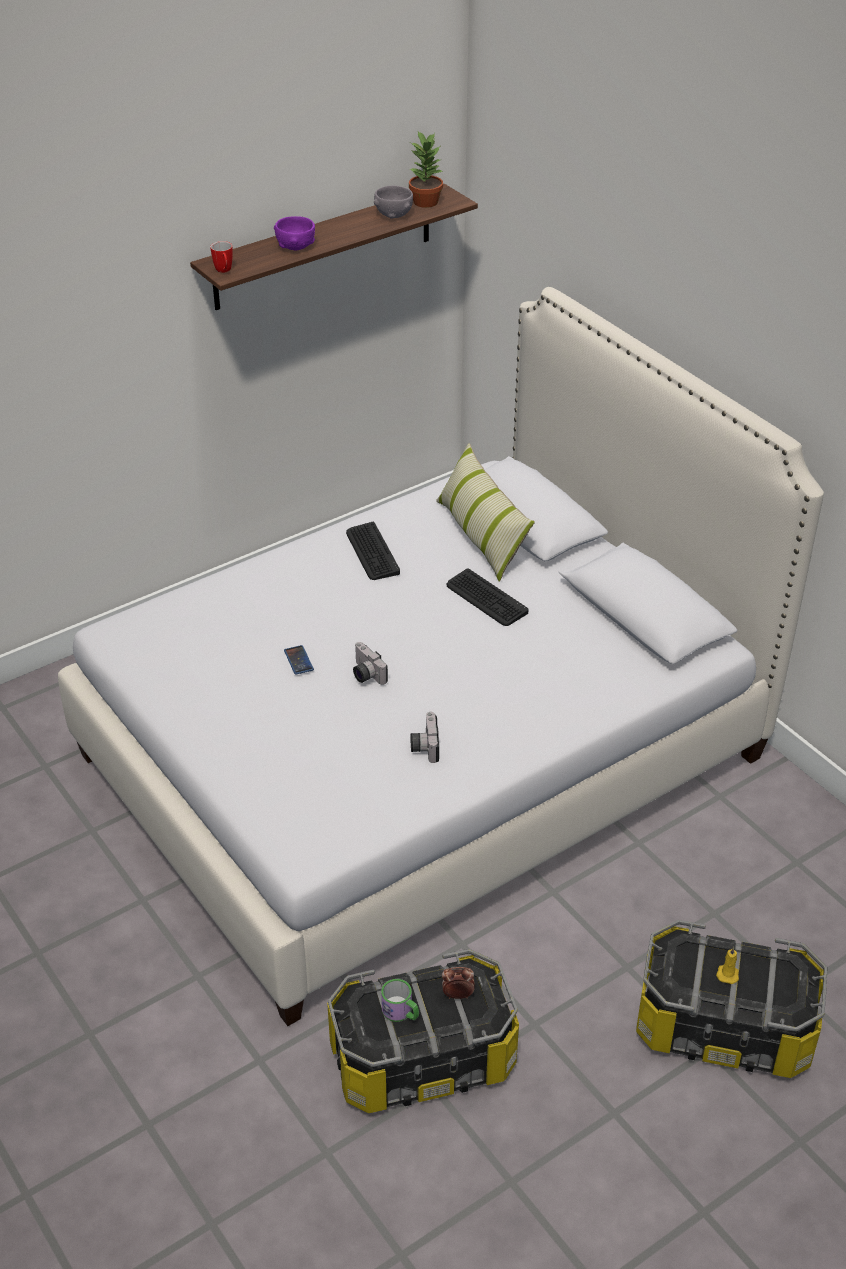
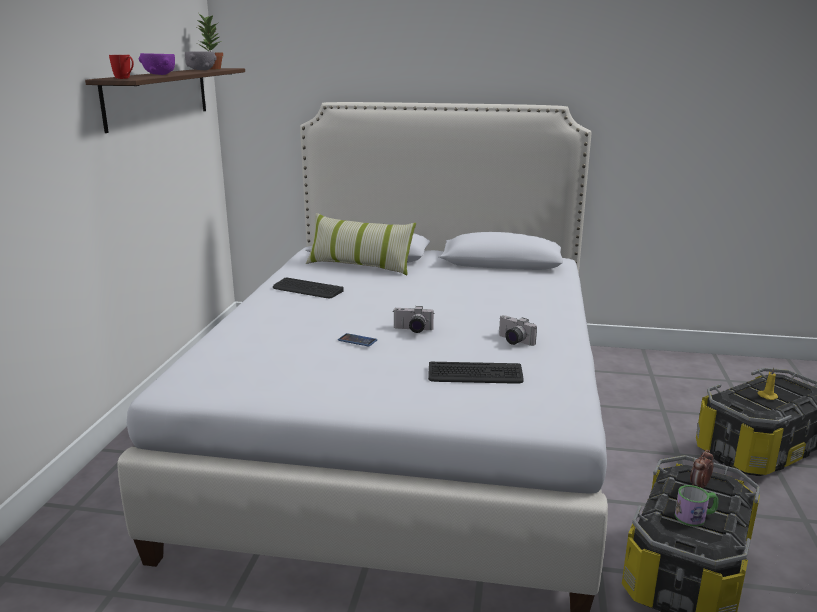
camera: 45 degrees left, 20 degrees down
(486, 599) = (414, 282): keyboard -> keyboard (475, 374)

